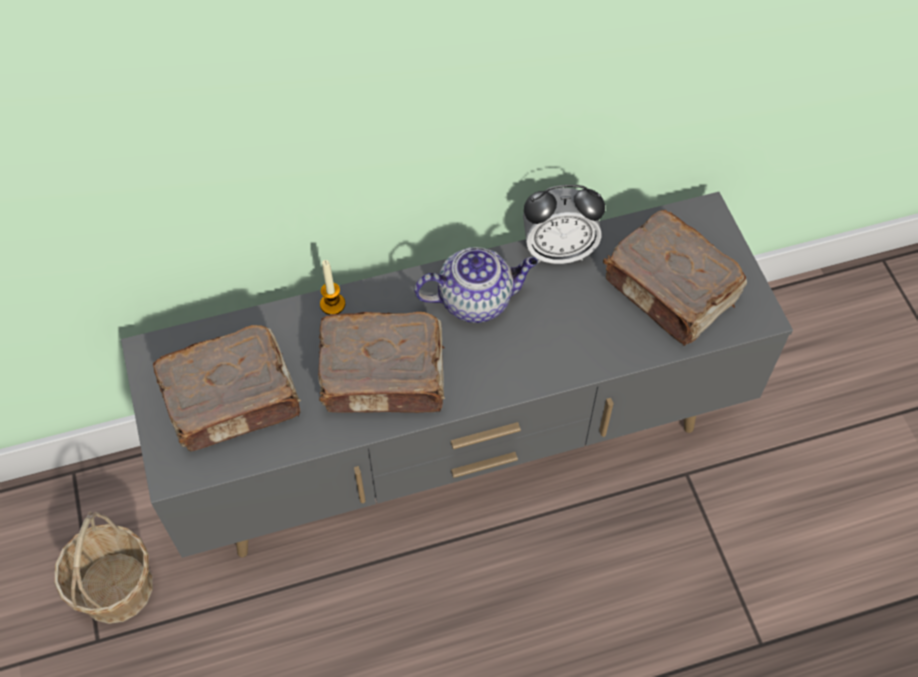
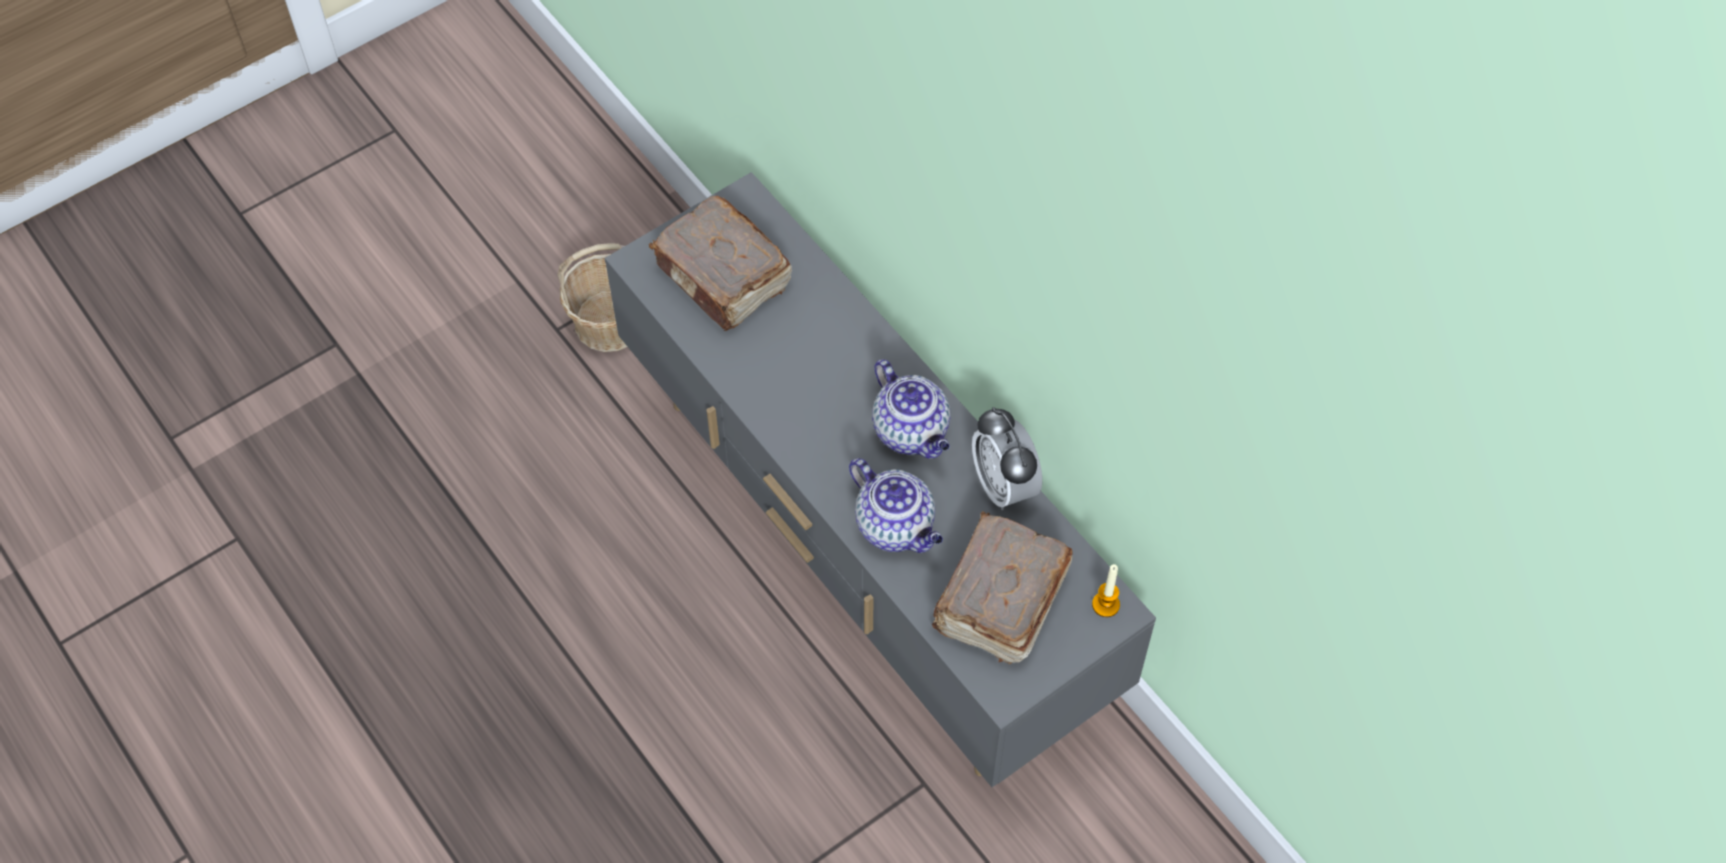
camera: 70 degrees right, 0 degrees up
(332, 304) = (855, 316): candle -> candle (1105, 604)
(385, 376) = (794, 384): brown book -> none
(570, 342) = (897, 526): none -> teapot

